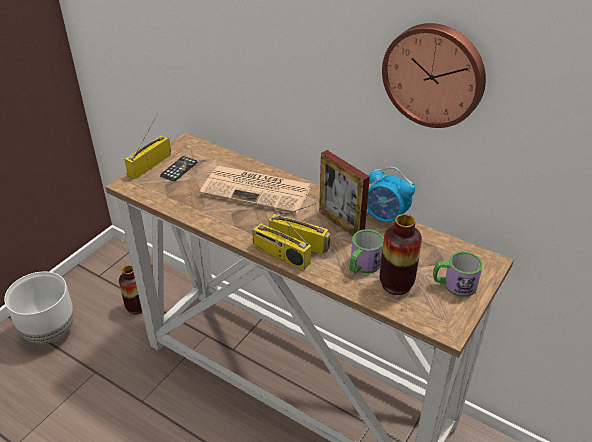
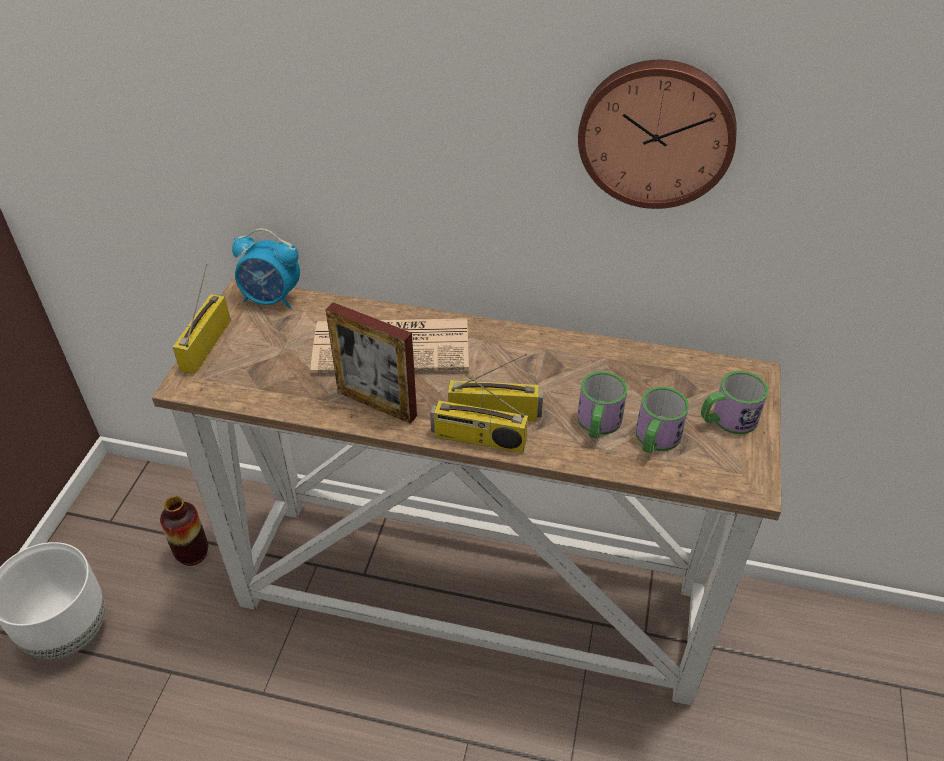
camera: 20 degrees left, 5 degrees up
(179, 169) = (256, 340): phone -> none
(341, 223) = (537, 369): picture frame -> picture frame (377, 404)
(385, 218) = (592, 345): alarm clock -> alarm clock (272, 299)
(396, 284) = (655, 439): vase -> mug

